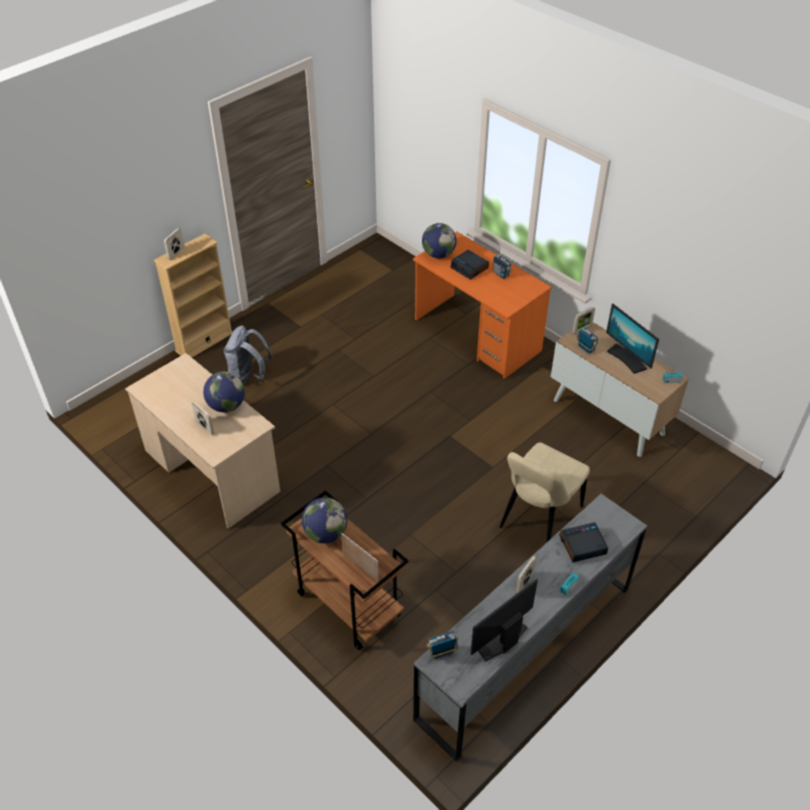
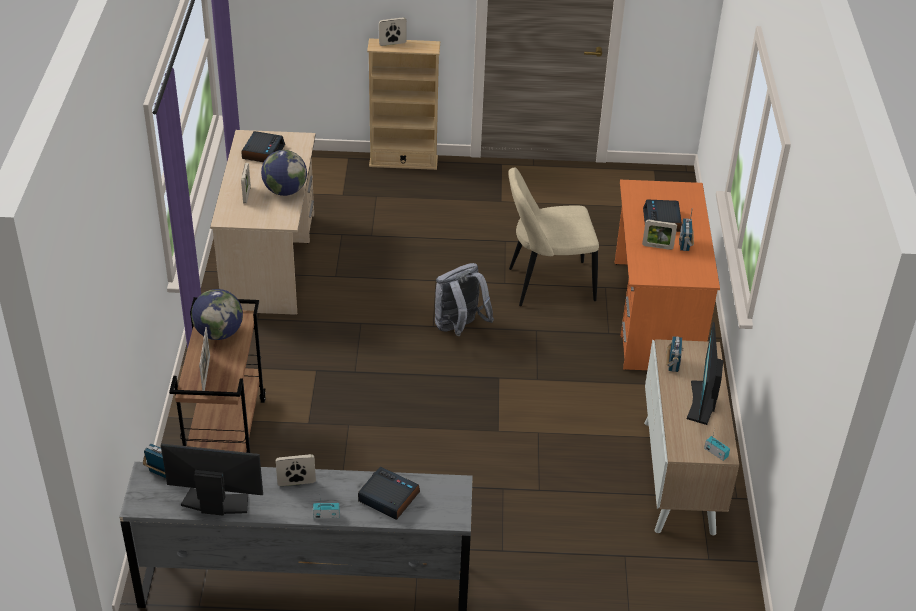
camera: 45 degrees right, 5 degrees down
(170, 390) = (263, 152): none -> alarm clock
(249, 376) = (399, 212): grey backpack -> grey backpack (459, 328)
(438, 254) = (650, 191): globe -> none
(538, 519) = (473, 502): beige chair -> beige chair (547, 284)
(582, 329) = (697, 347): picture frame -> picture frame (657, 246)

